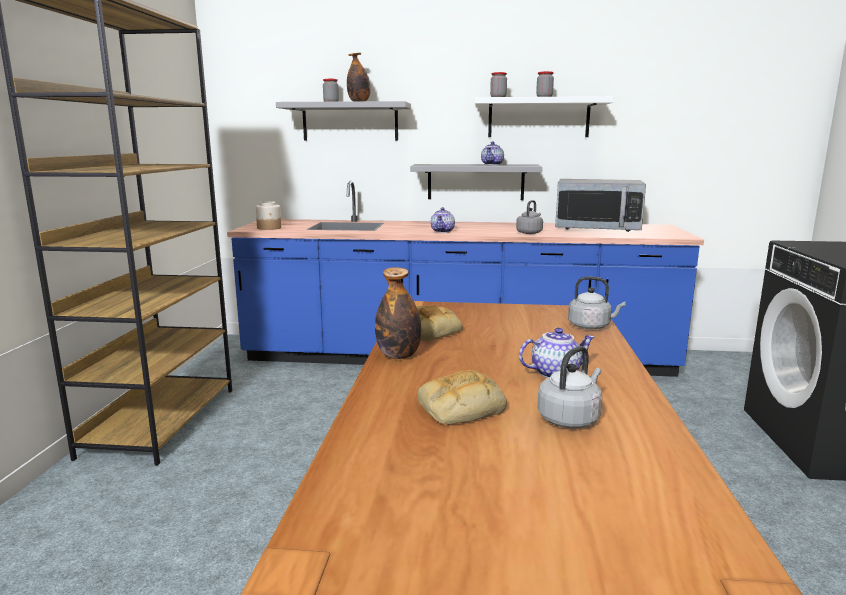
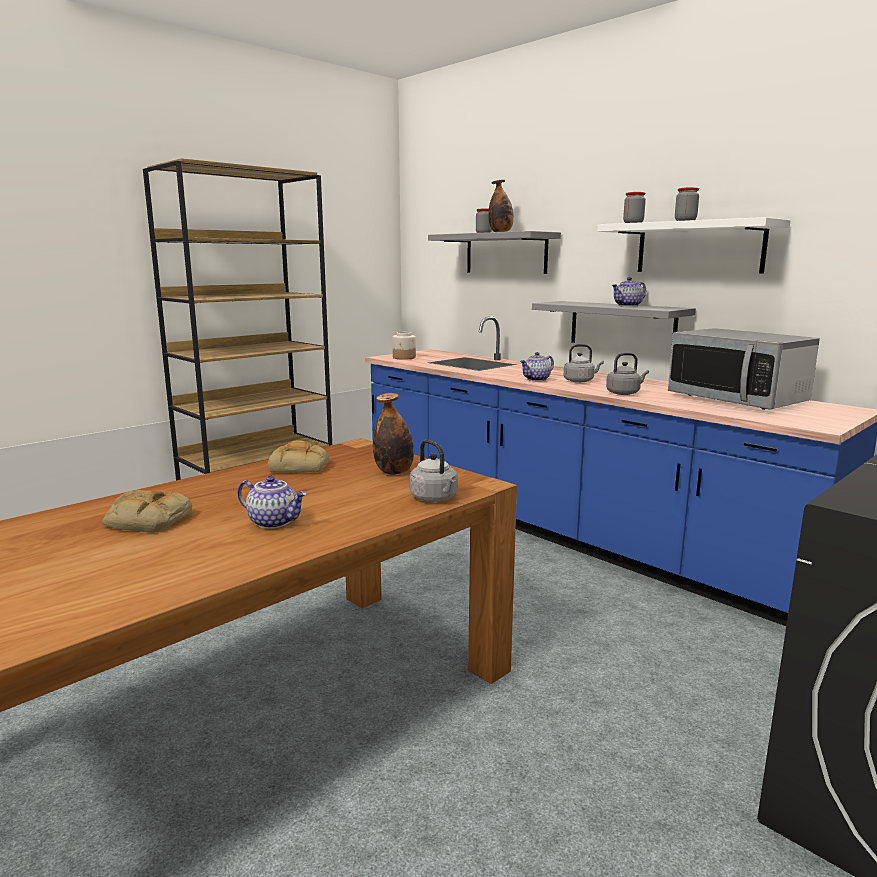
camera: 40 degrees right, 0 degrees up
(398, 355) = (227, 477): bottle -> bottle (394, 472)
(570, 418) = (175, 552): grey kettle -> grey kettle (580, 381)

